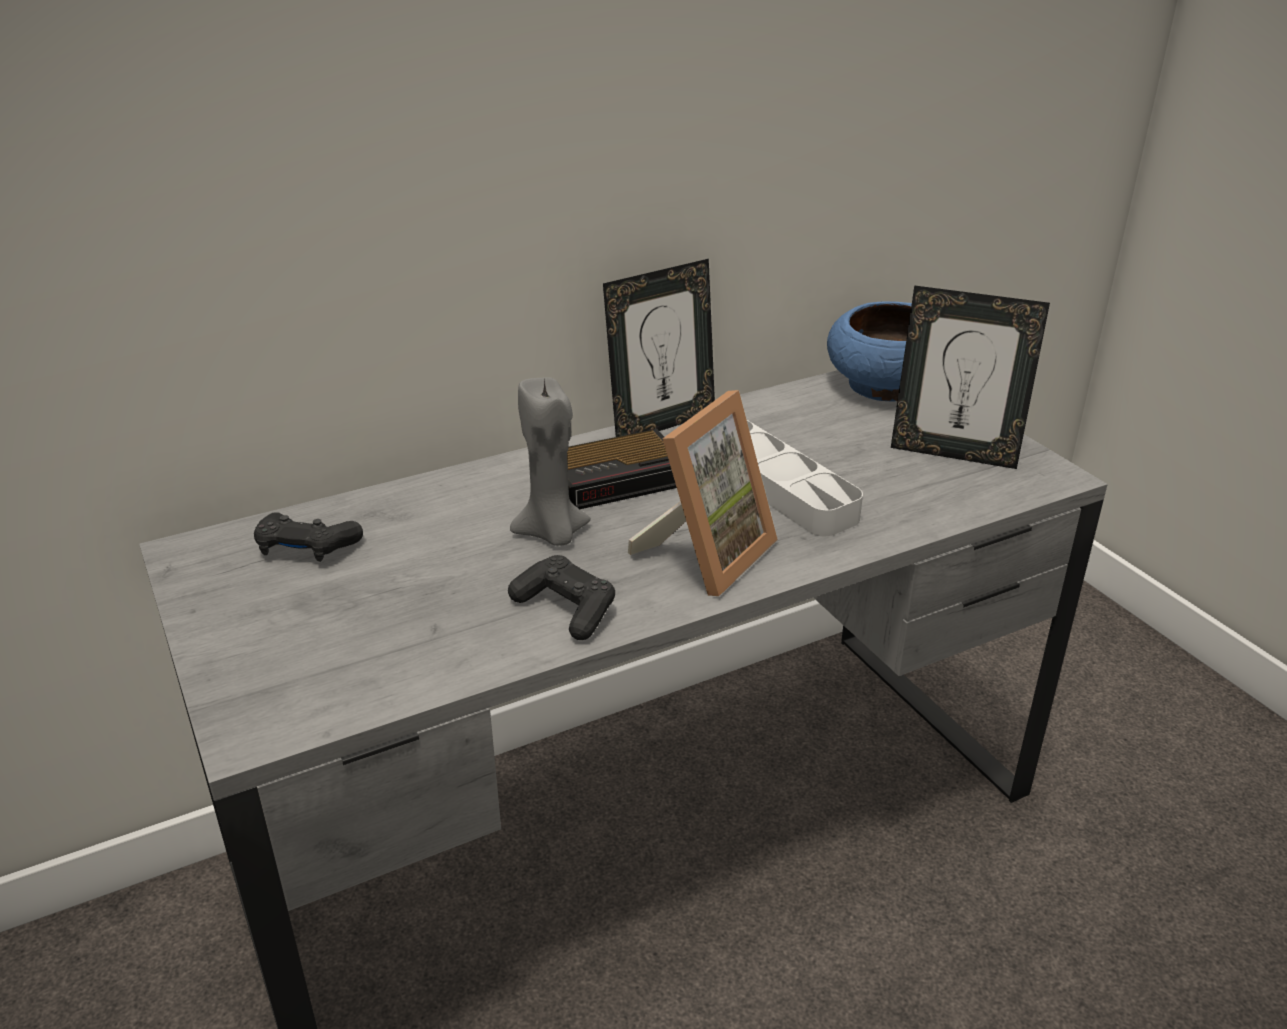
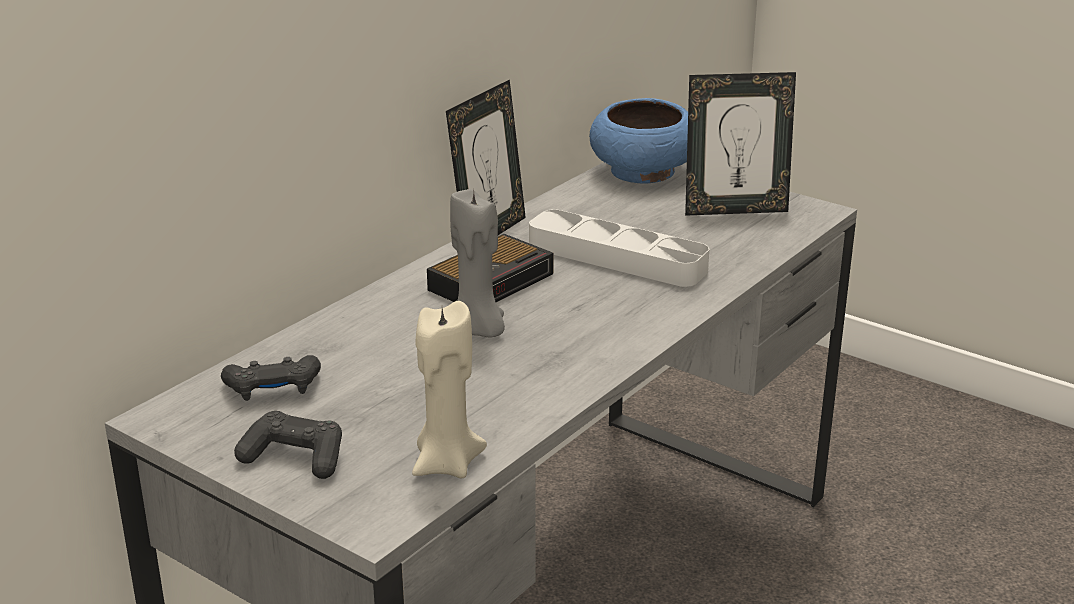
camera: 25 degrees left, 5 degrees down
(381, 684) = (446, 464): none -> beige candle
(566, 609) = (542, 378): black game controller -> black game controller (295, 458)
(706, 555) = (614, 318): picture frame -> none

